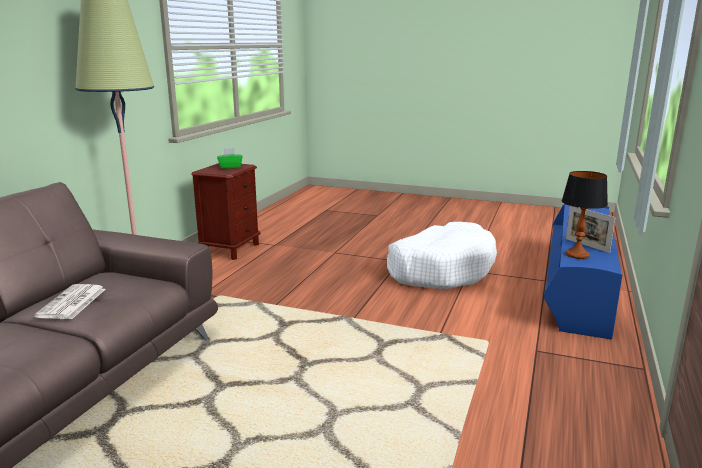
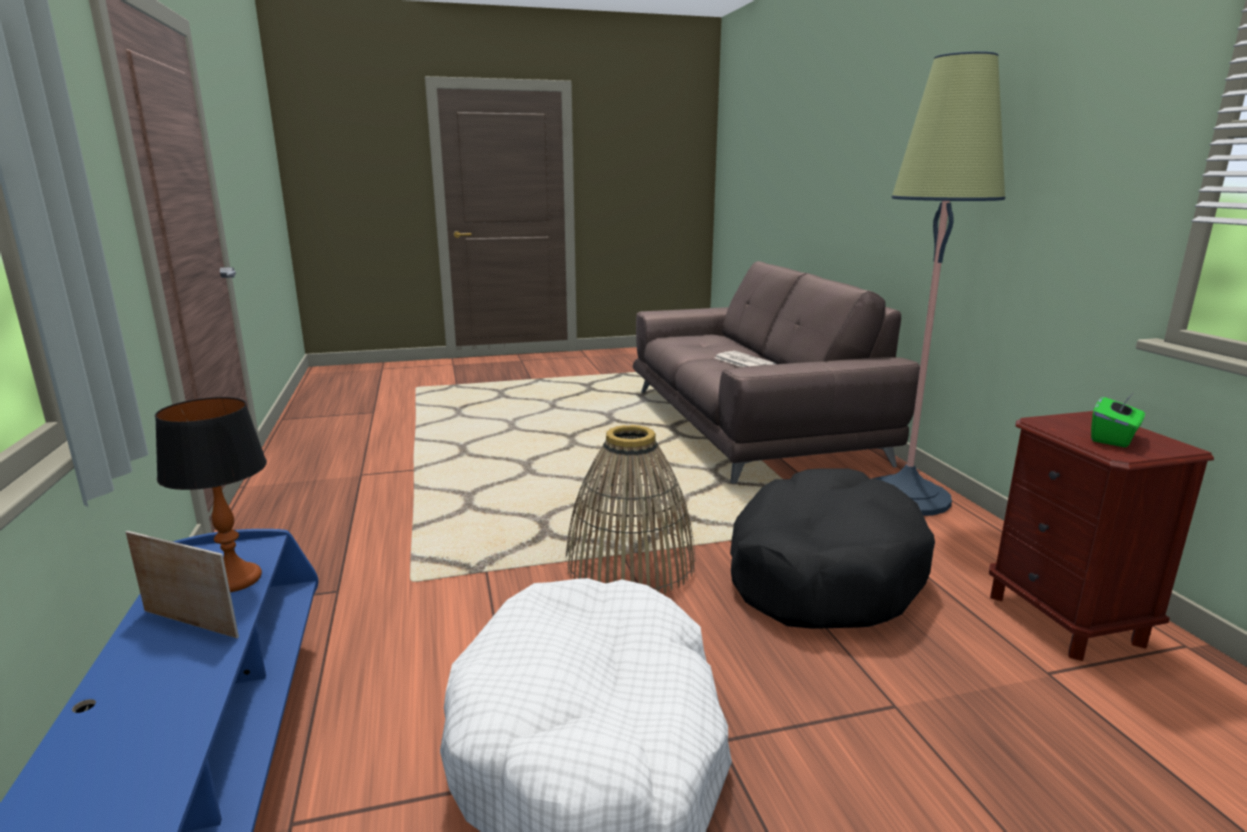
camera: 145 degrees right, 0 degrees up
(274, 283) = (822, 571): none -> black dog bed
(354, 314) = (630, 562): none -> basket

